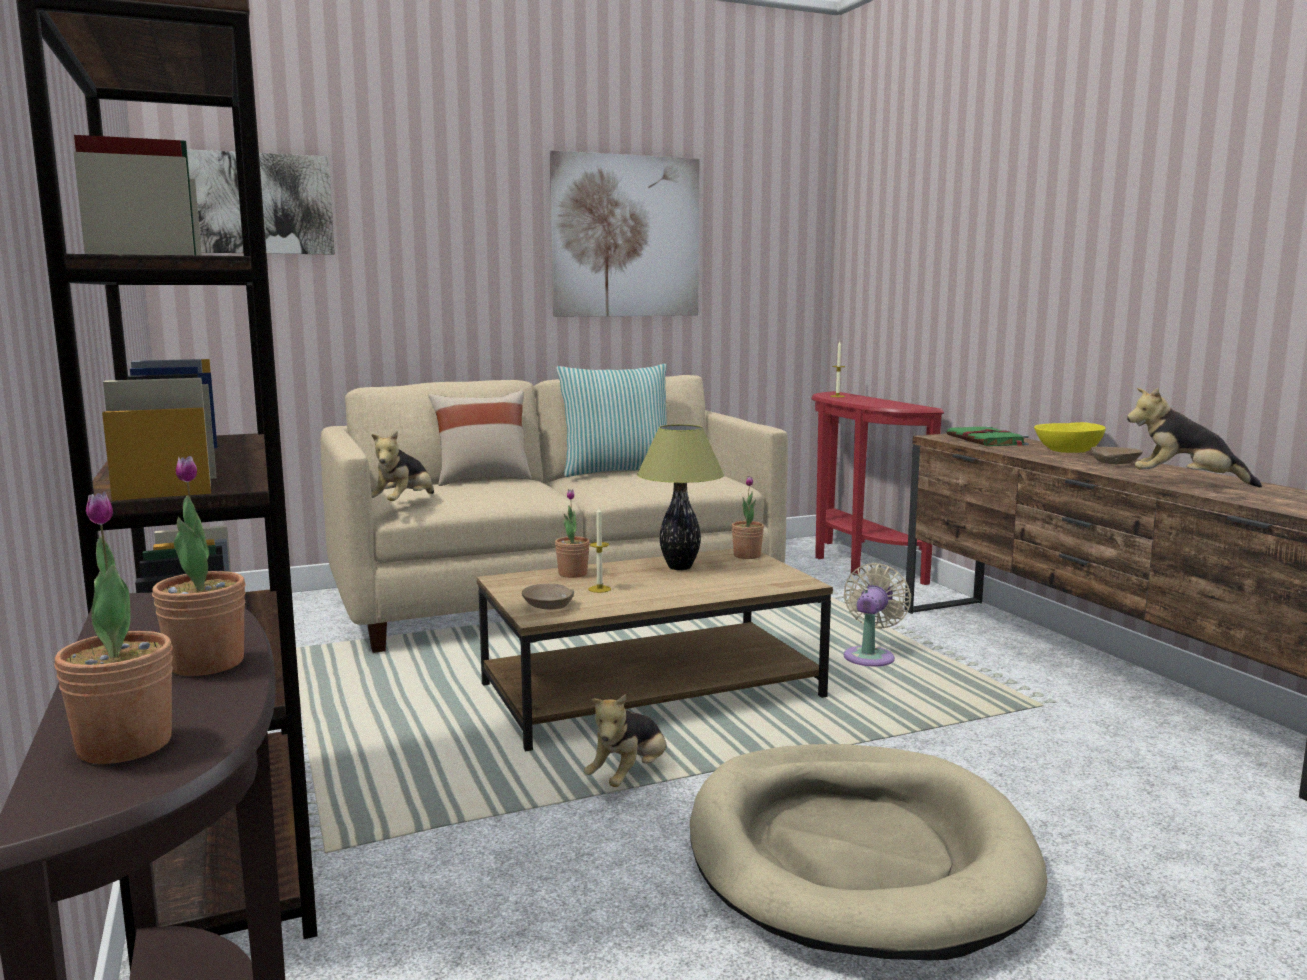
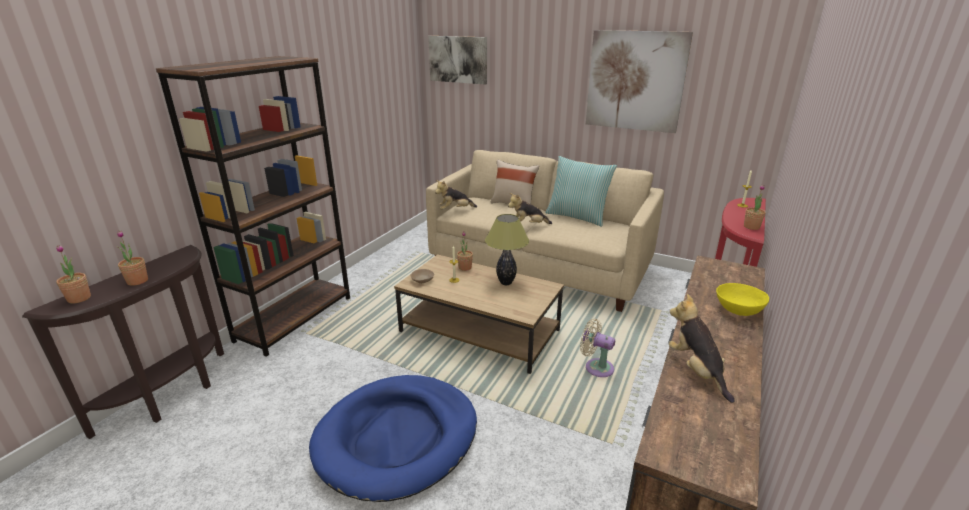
camera: 50 degrees right, 15 degrees up
(629, 776) = (405, 360): plush toy -> plush toy (528, 225)
(747, 556) = (547, 289): potted plant -> potted plant (751, 227)
(856, 855) = (397, 438): beige dog bed -> blue dog bed
(870, 656) = (596, 367): beige fan -> beige fan turned 135 degrees counterclockwise
(987, 440) = (724, 278): green book -> none
(1114, 463) = (724, 333): beige bowl -> none

